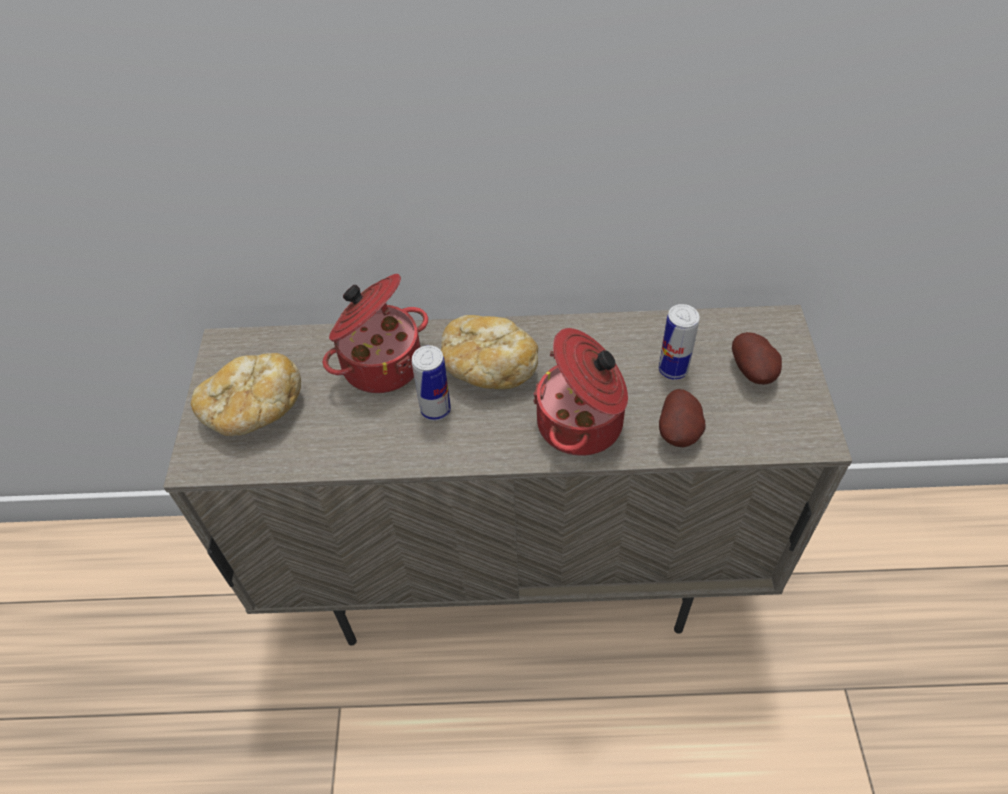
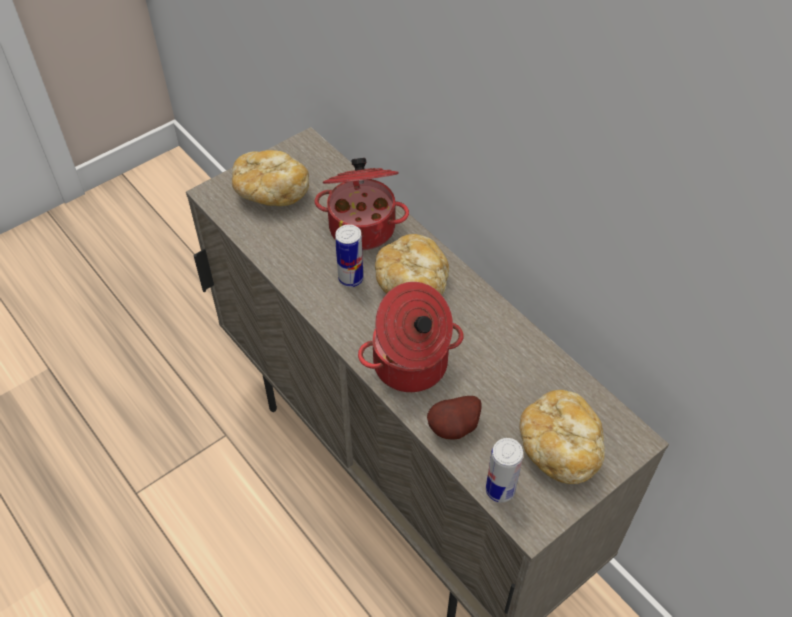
camera: 50 degrees right, 0 degrees up
(673, 369) = (512, 392): can -> can (500, 490)
(754, 372) = (560, 447): potato -> bread

